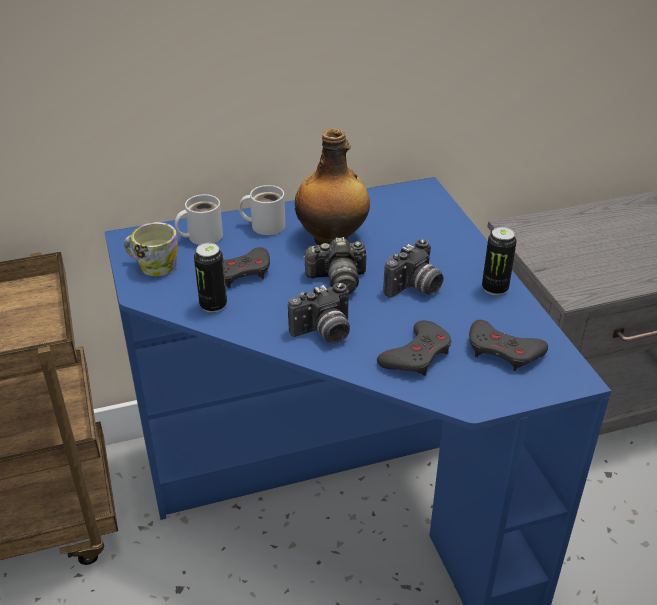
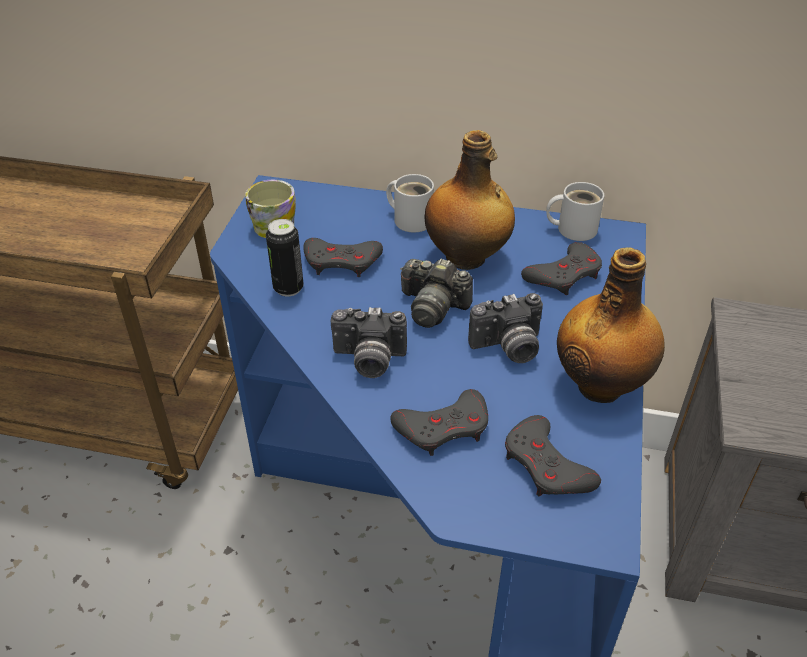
camera: 30 degrees right, 5 degrees up
(201, 236) = (340, 210): white mug -> white mug (573, 228)
(410, 228) = (564, 275): none -> grey game controller
(495, 288) = (601, 385): can -> bottle

